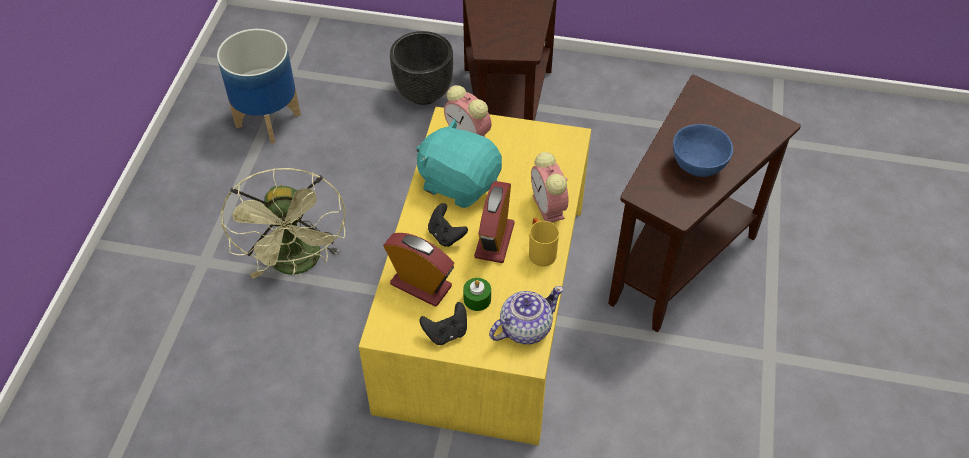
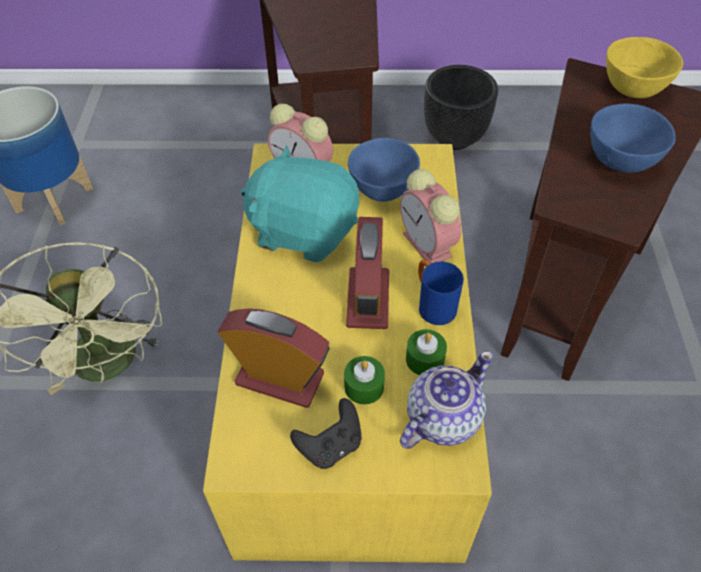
camera: 10 degrees left, 0 degrees up
(424, 93) = (233, 147): black planter -> black planter (455, 138)
(446, 235) = (300, 302): black game controller -> none
(524, 288) = (425, 359): none -> green candle
(526, 158) = (383, 189): none -> blue bowl
(540, 251) = (432, 304): yellow mug -> blue mug
(731, 109) = (631, 90): none -> yellow bowl

